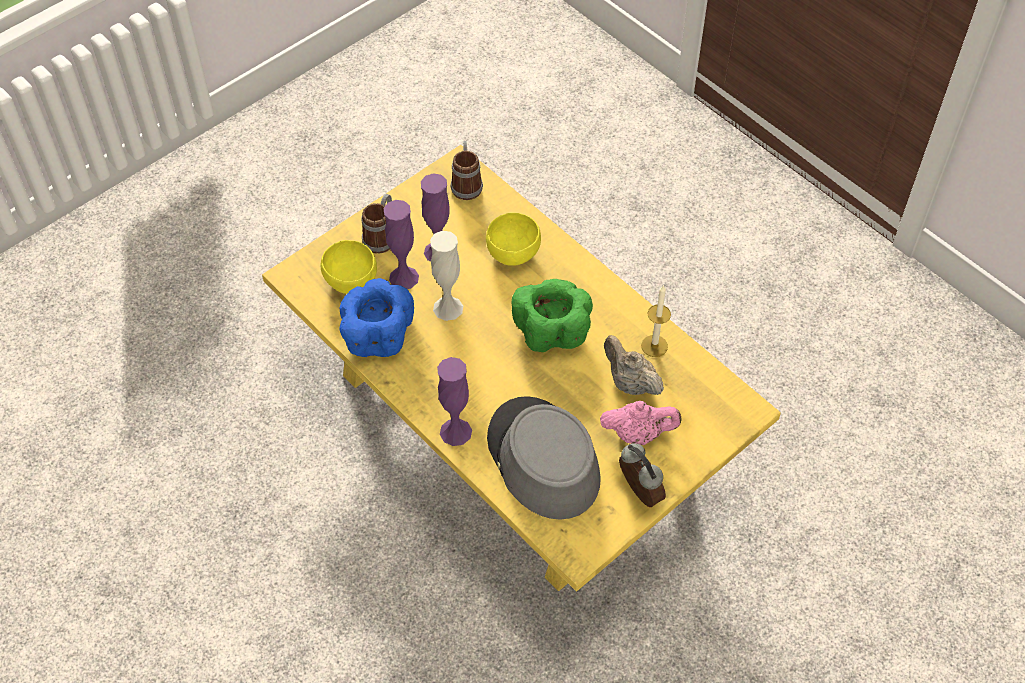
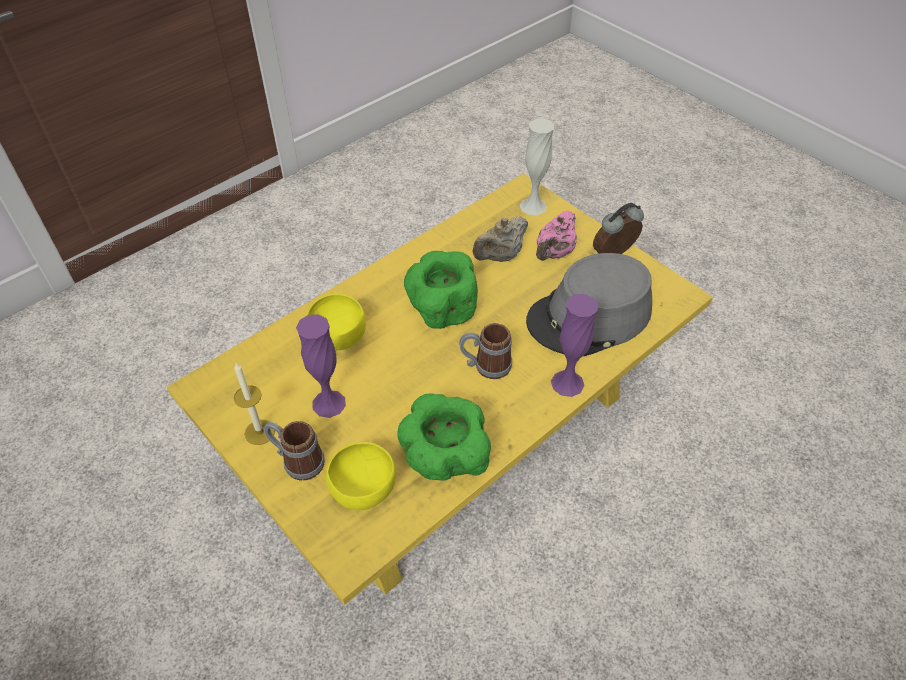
camera: 90 degrees left, 5 degrees down
(377, 335) = (445, 459): blue bowl -> green bowl
(404, 277) = (363, 435): purple vase -> none
(448, 308) = (409, 393): white vase -> white vase (533, 206)
(466, 183) = (230, 379): mug -> mug (485, 366)
(638, 434) = (554, 253): pink teapot -> pink teapot turned 150 degrees counterclockwise
(654, 346) = (459, 240): candle -> candle (259, 432)

